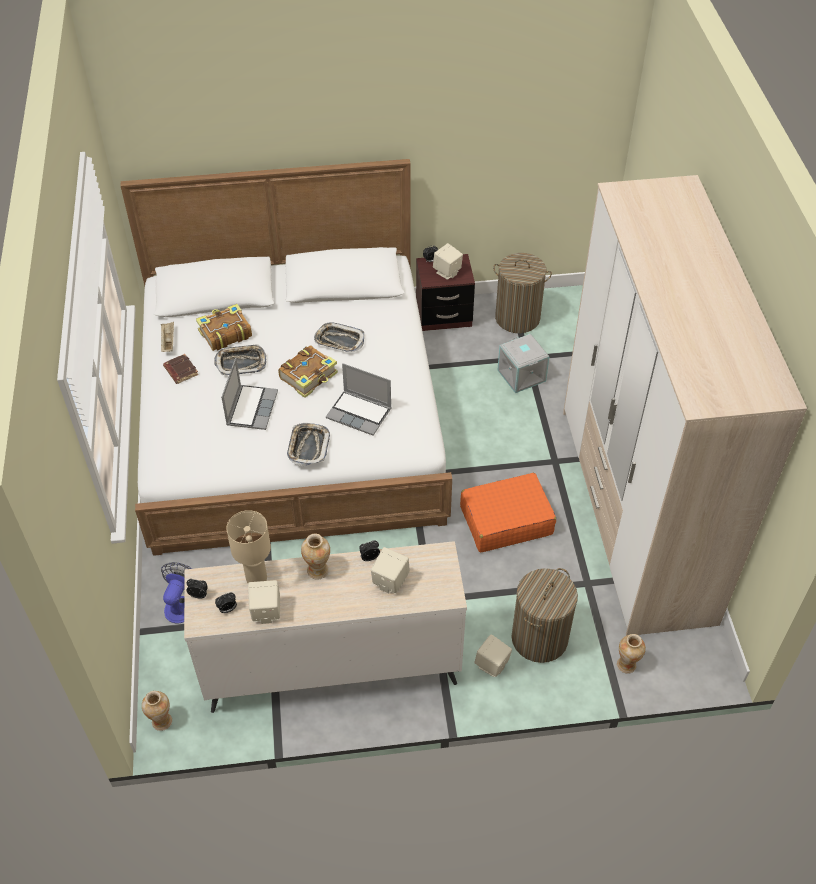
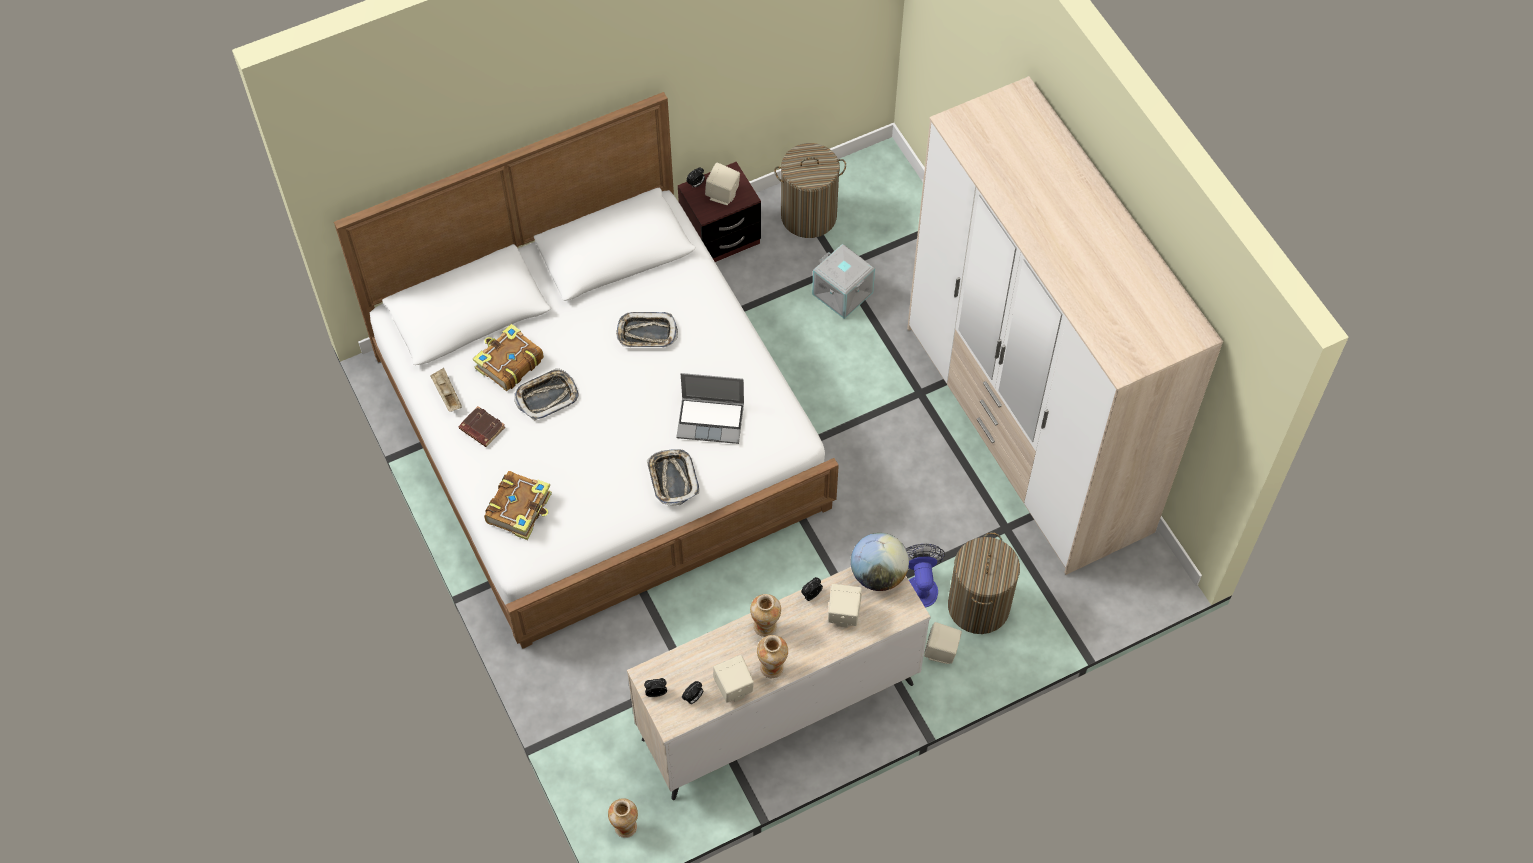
camera: 20 degrees left, 10 degrees up
(181, 604) = (583, 694): fan -> fan (920, 585)
(251, 408) = (586, 451): laptop -> none
(256, 579) = (707, 656): beige table lamp -> none
(309, 376) = (633, 390): book -> book (520, 509)
(435, 558) = (878, 574): none -> globe
(505, 520) = (893, 482): orange suitcase -> none
(626, 665) = (1076, 606): vase -> vase (772, 667)

